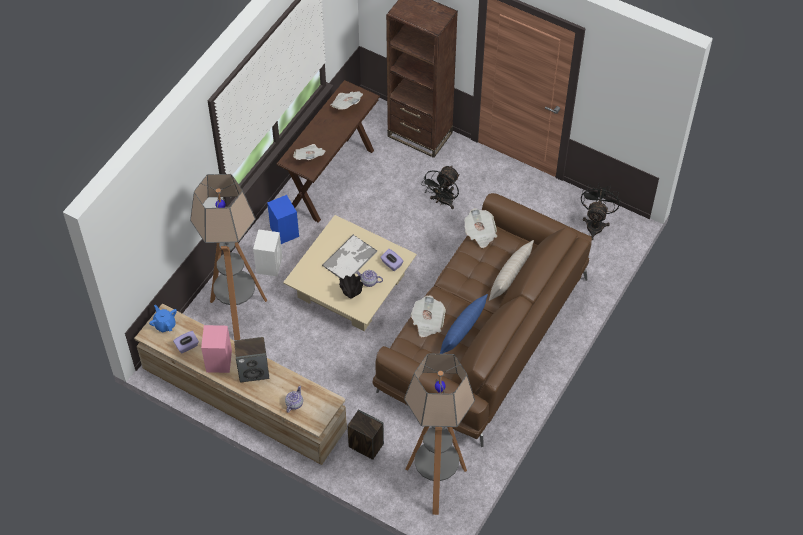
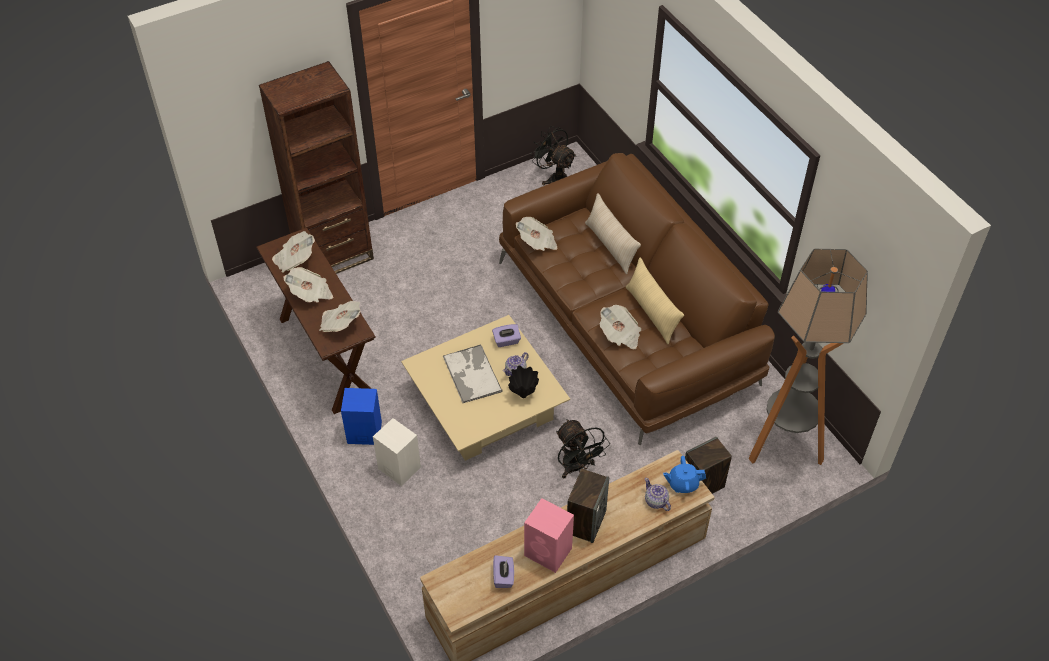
camera: 60 degrees left, 5 degrees down
(165, 324) = (454, 588): blue teapot -> blue teapot (682, 484)
(238, 312) = (443, 529): floor lamp -> none
(324, 129) = (311, 294): none -> newspaper
(442, 202) = (436, 277): black fan -> black fan (576, 468)
(462, 333) = (652, 313): blue pillow -> beige pillow

